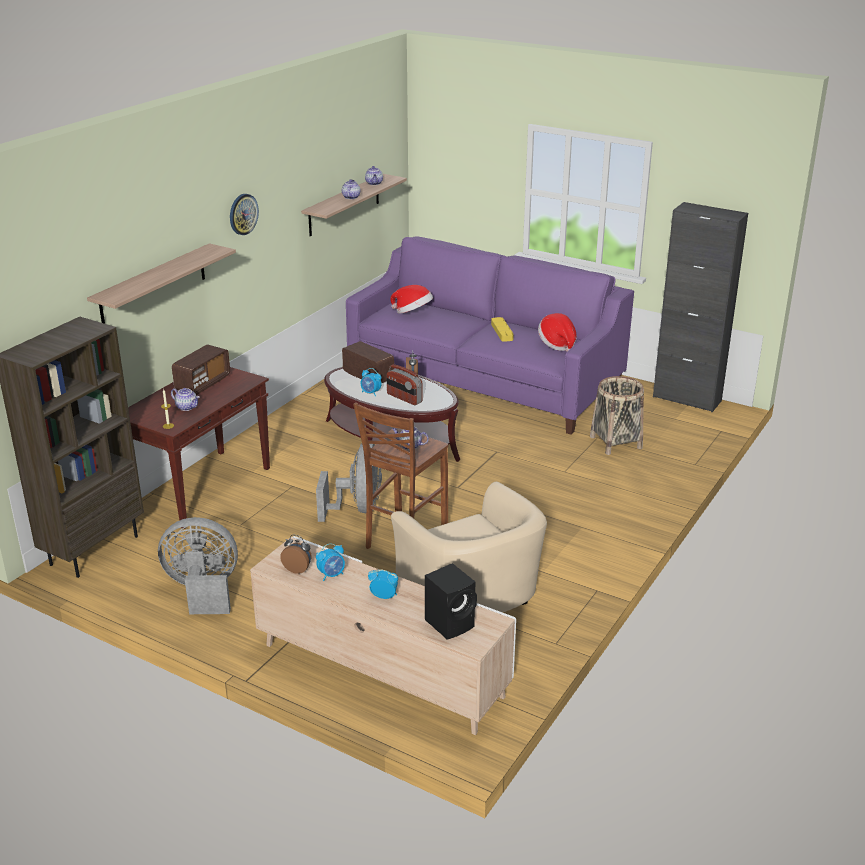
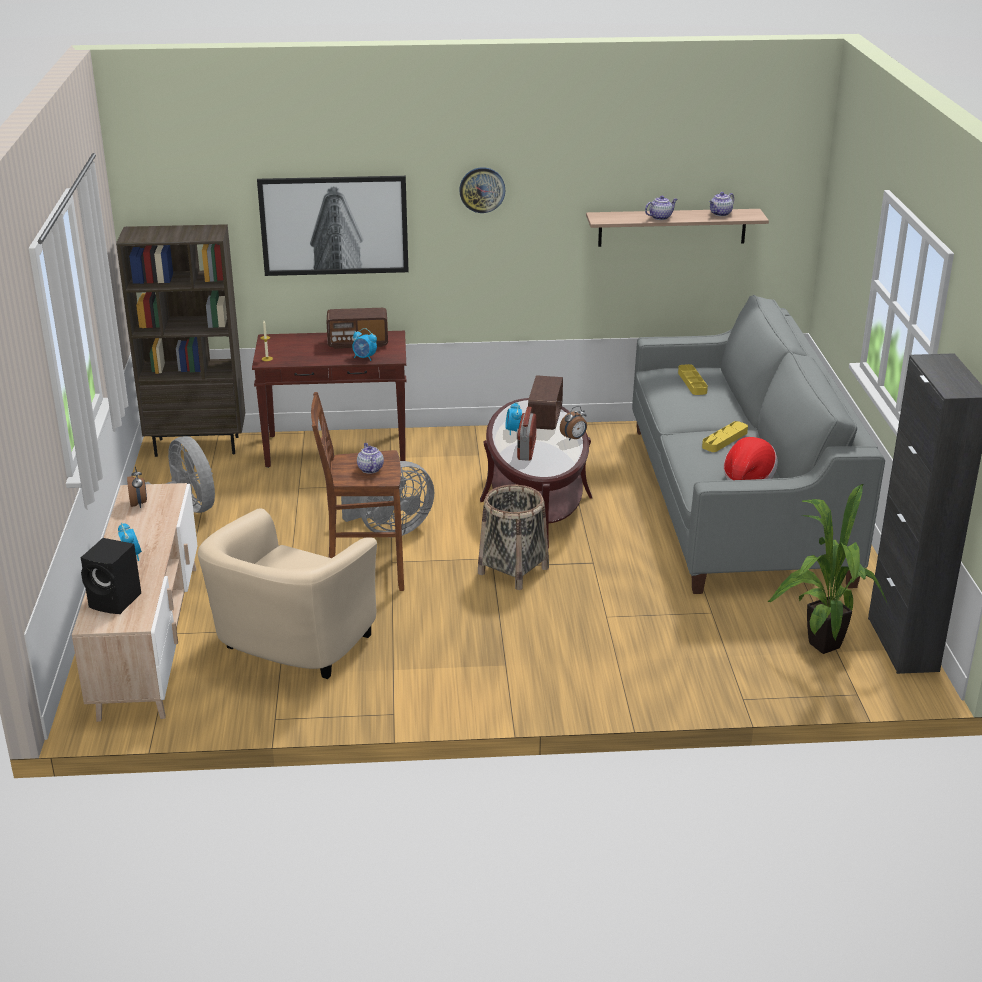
camera: 55 degrees right, 0 degrees up
(153, 285) = (334, 225): shelf -> picture
(187, 407) = (308, 353): teapot -> none
(331, 575) = (143, 521): alarm clock -> alarm clock (364, 358)
(413, 312) = (692, 382): hat -> yellow tray
(485, 380) = (736, 502): purple sofa -> grey sofa
(615, 442) = (717, 628): basket -> basket (513, 570)
(666, 422) = (819, 647): none -> potted plant

